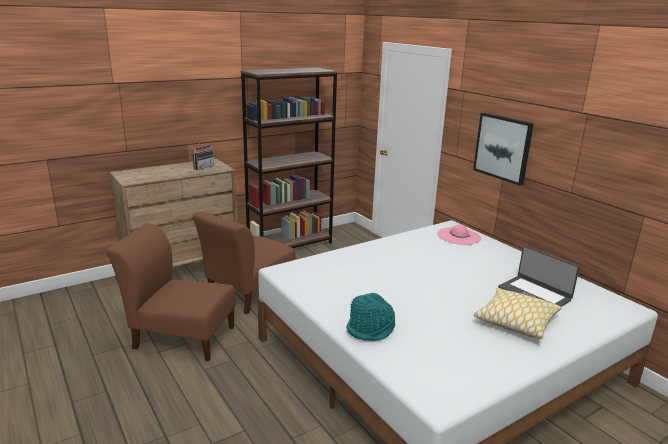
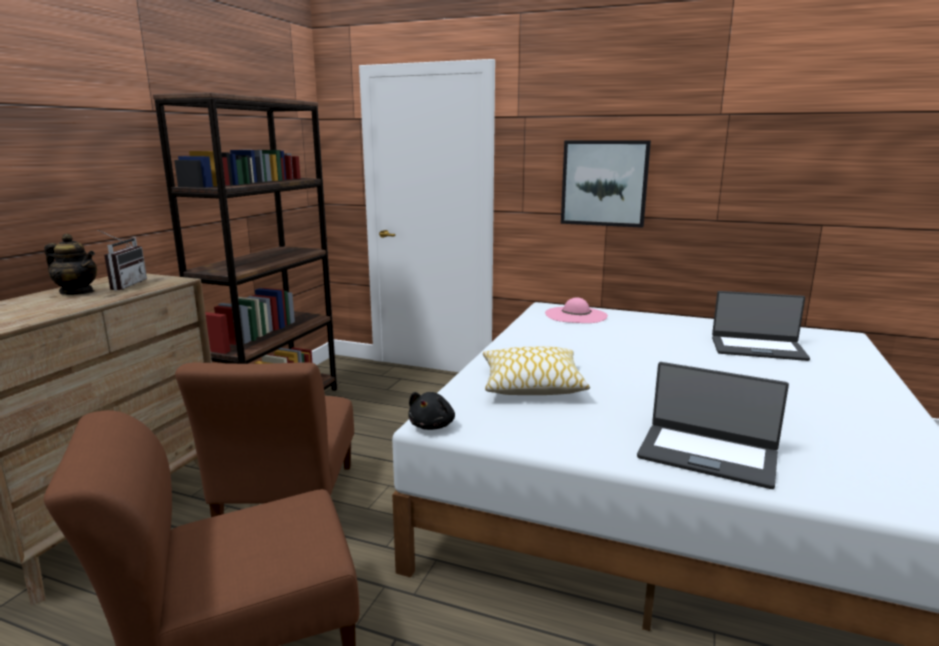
camera: 35 degrees left, 5 degrees down
(182, 167) = (77, 292): none -> teapot
(277, 271) = (433, 425): none -> black plush toy
(371, 329) = (707, 454): turquoise hat -> laptop
(516, 321) = (805, 381): pillow -> pillow (531, 384)

